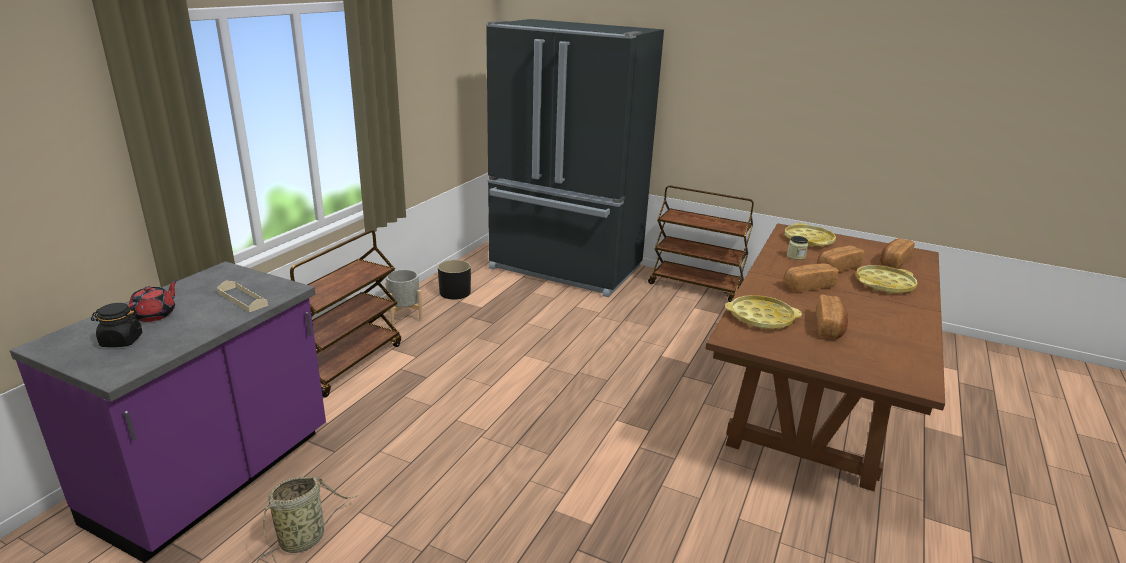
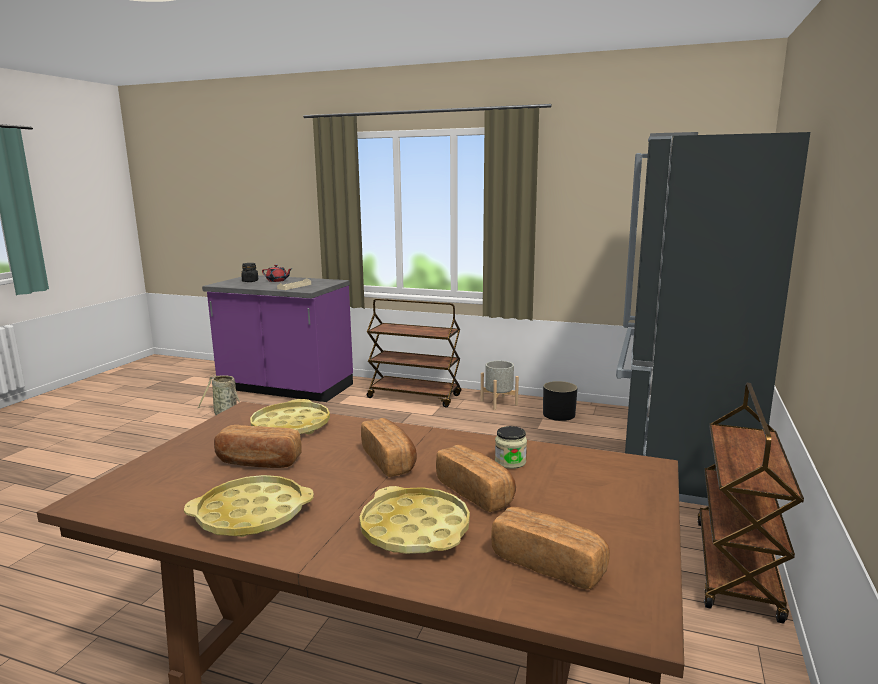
camera: 85 degrees right, 10 degrees down
(808, 240) = (605, 480): yellow tray -> yellow tray (251, 514)

